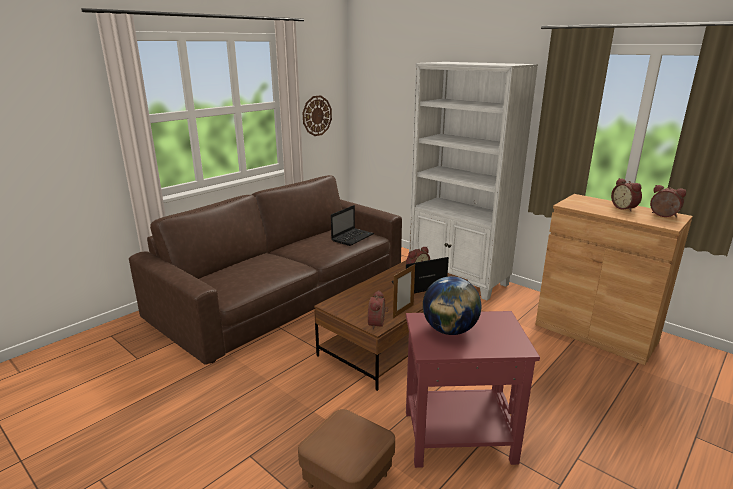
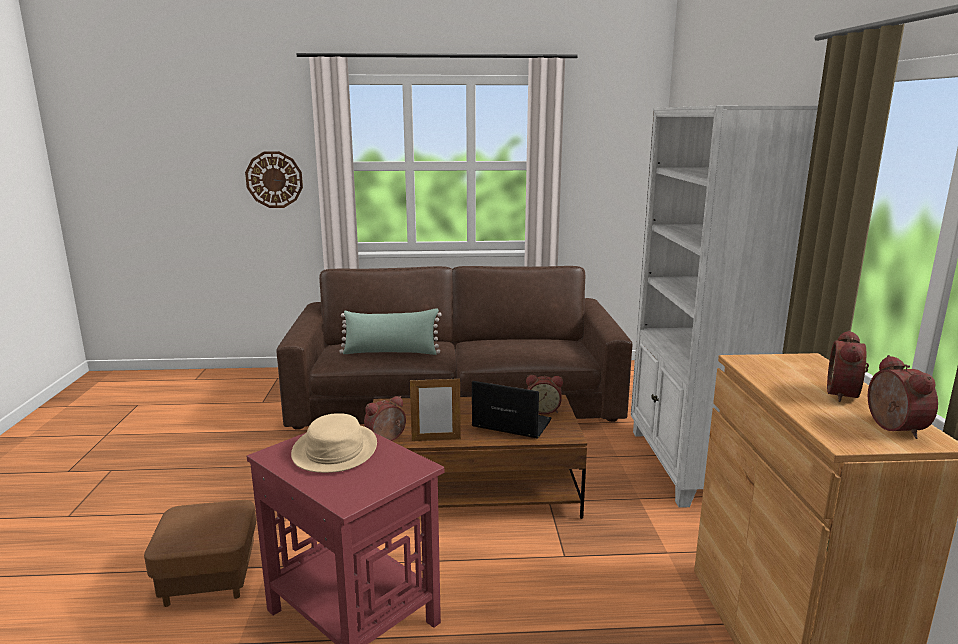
camera: 45 degrees right, 5 degrees down
(259, 272) = (391, 352): none -> green pillow
(317, 115) = (598, 186): wall clock -> wall clock (274, 179)
(353, 237) = (548, 351): laptop -> none
(449, 330) = (334, 450): globe -> beige hat

